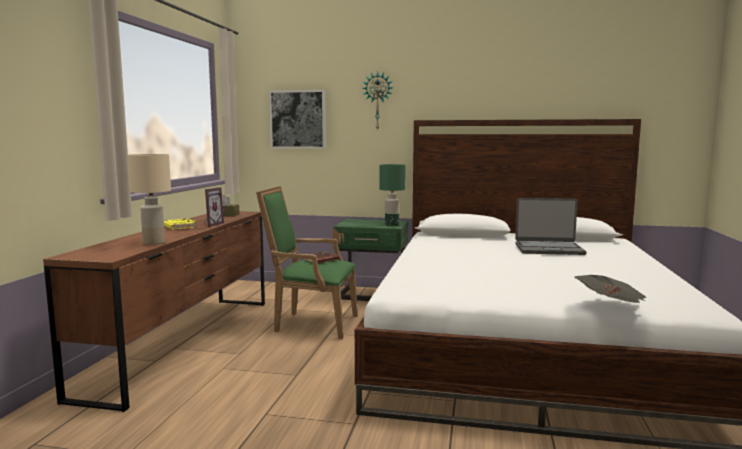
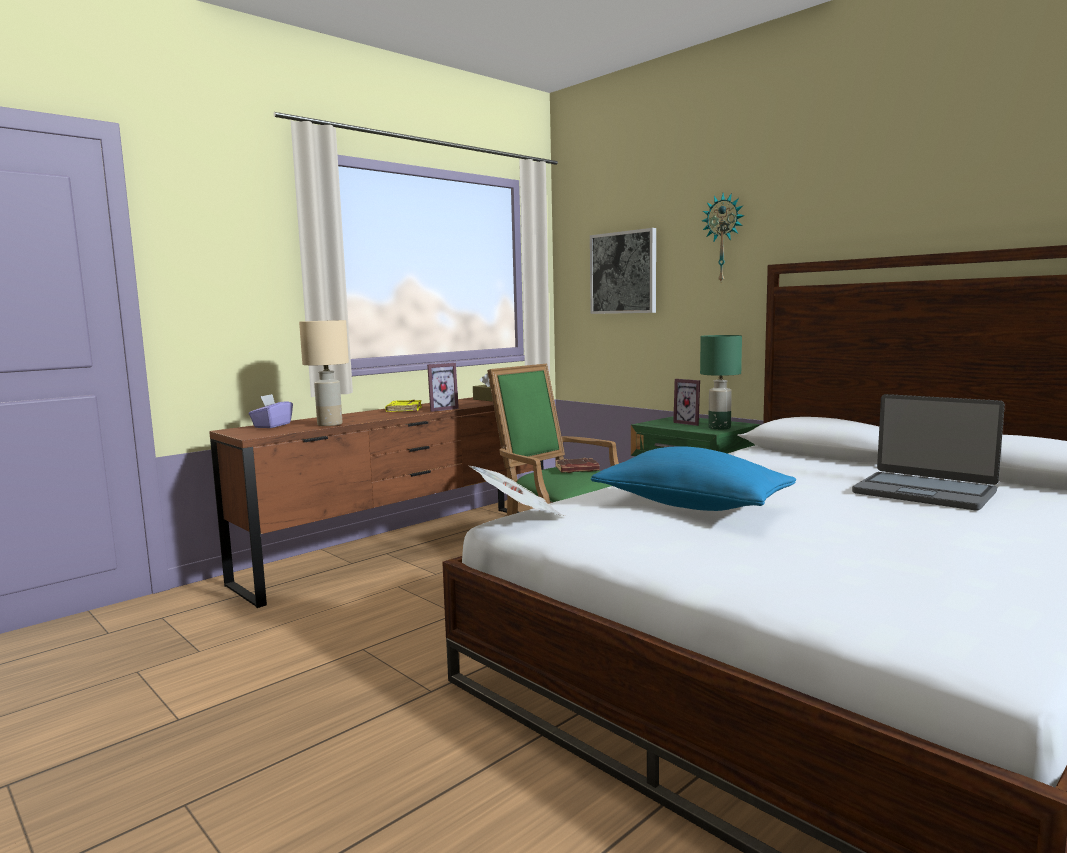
camera: 35 degrees right, 0 degrees up
(98, 249) = (272, 425): none -> purple tissue box
(368, 223) = (690, 423): none -> picture frame
(470, 269) = (691, 505): none -> blue pillow
(611, 307) = (786, 605): newspaper -> newspaper (518, 515)

